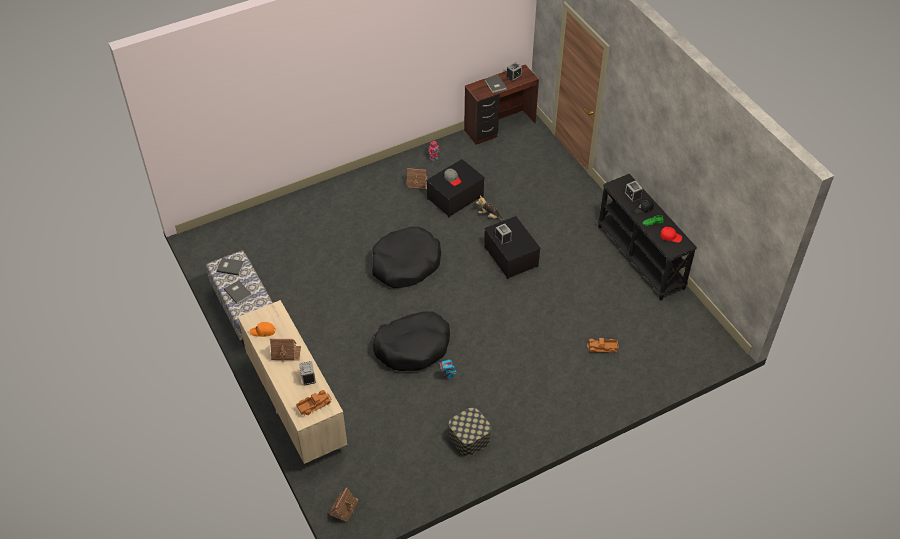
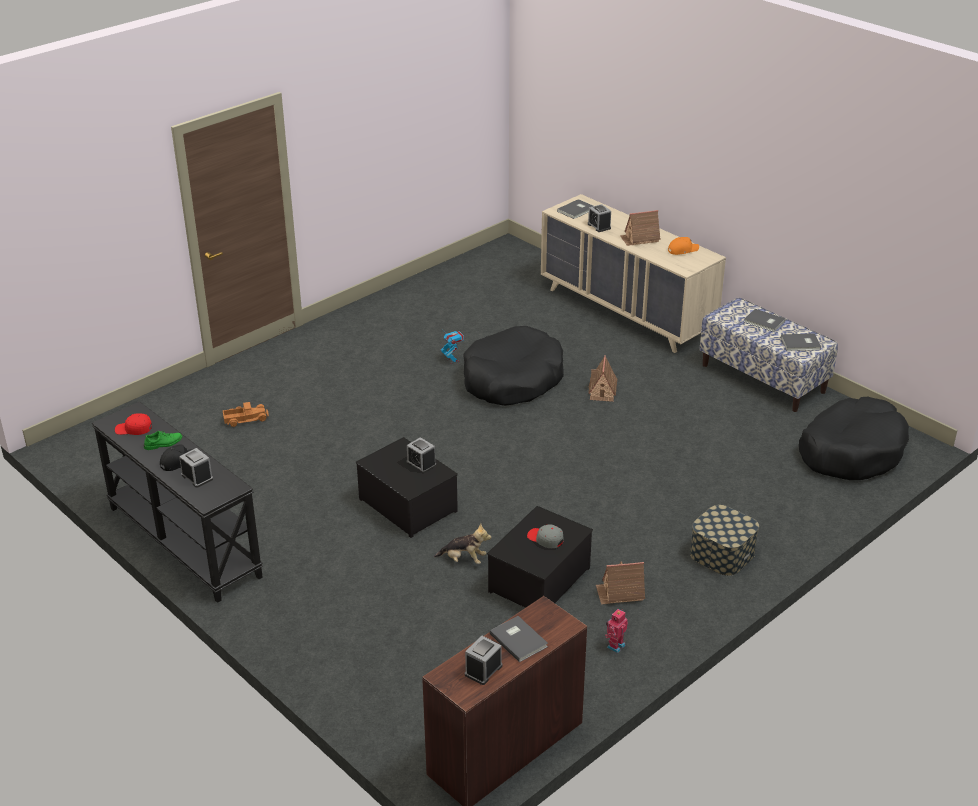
camera: 165 degrees right, 15 degrees down
(314, 404) = (577, 210): toy truck -> grey book
(344, 507) = (520, 254): toy house -> toy house (602, 390)
(405, 264) = (573, 466): black dog bed -> black dog bed (851, 451)
(469, 438) = (405, 317): storage box -> storage box (722, 554)

